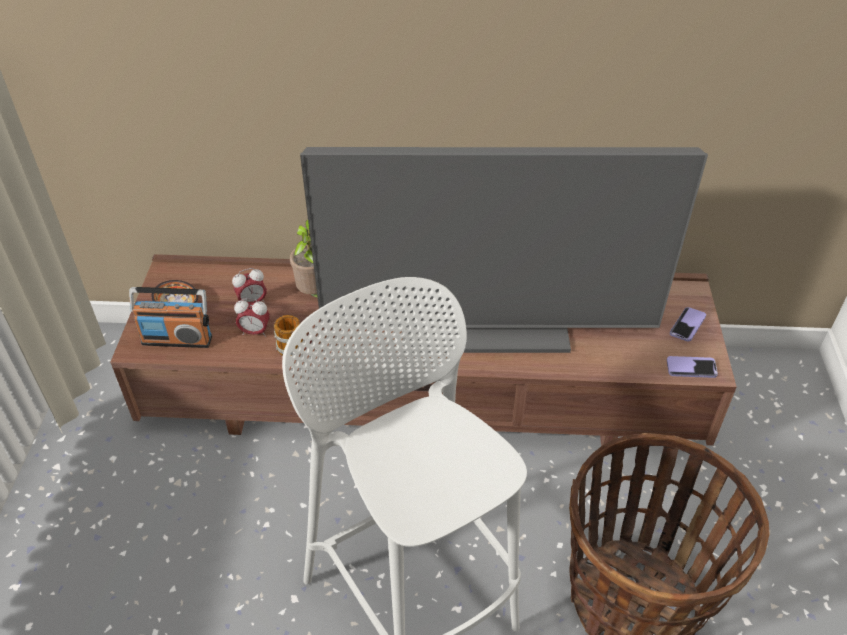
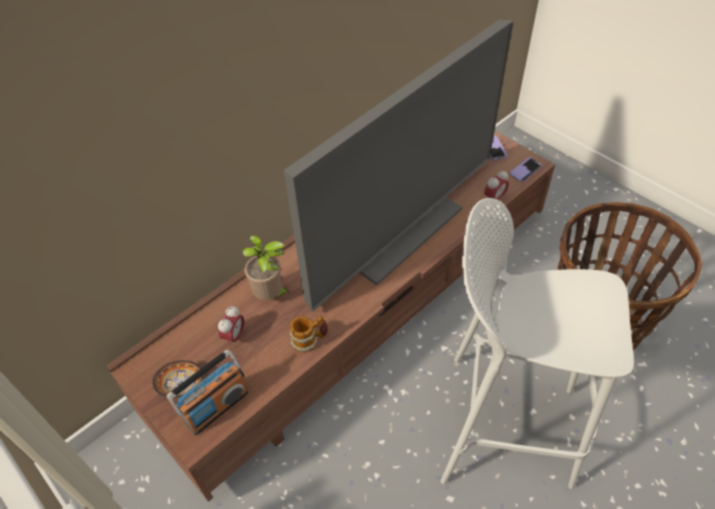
camera: 45 degrees left, 5 degrees up
(255, 332) = (266, 353): alarm clock -> alarm clock (494, 198)

